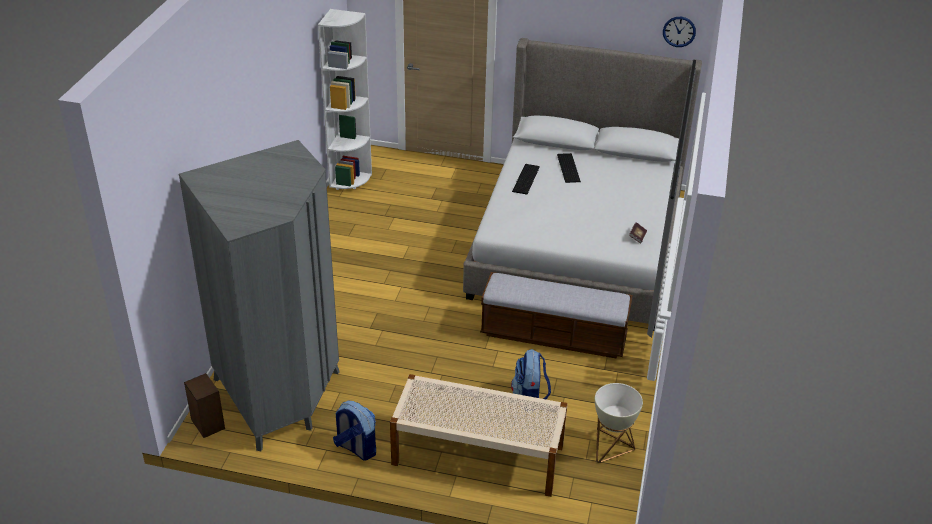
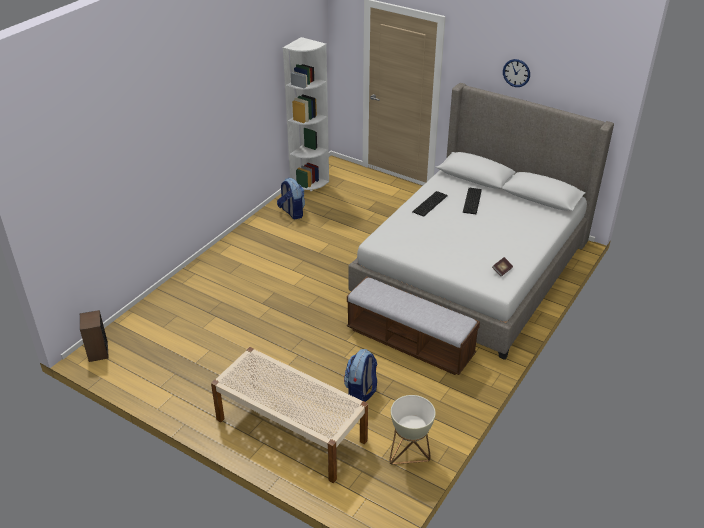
camera: 20 degrees right, 0 degrees up
(281, 391) = (166, 339): grey wardrobe -> none
(356, 448) = (196, 399): backpack -> backpack (292, 212)
(679, 31) = (595, 93): wall clock -> wall clock (516, 73)

